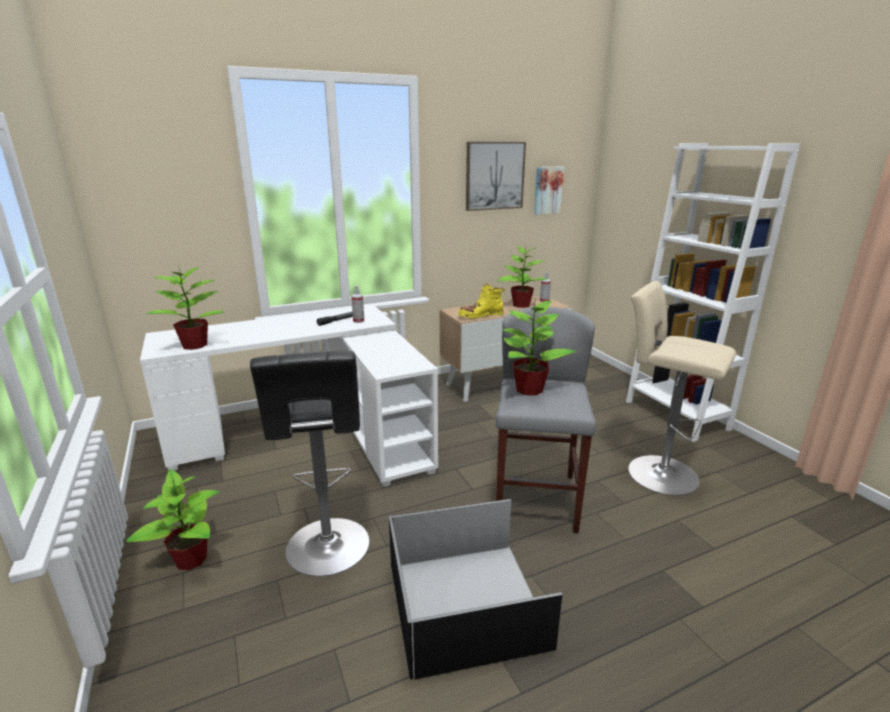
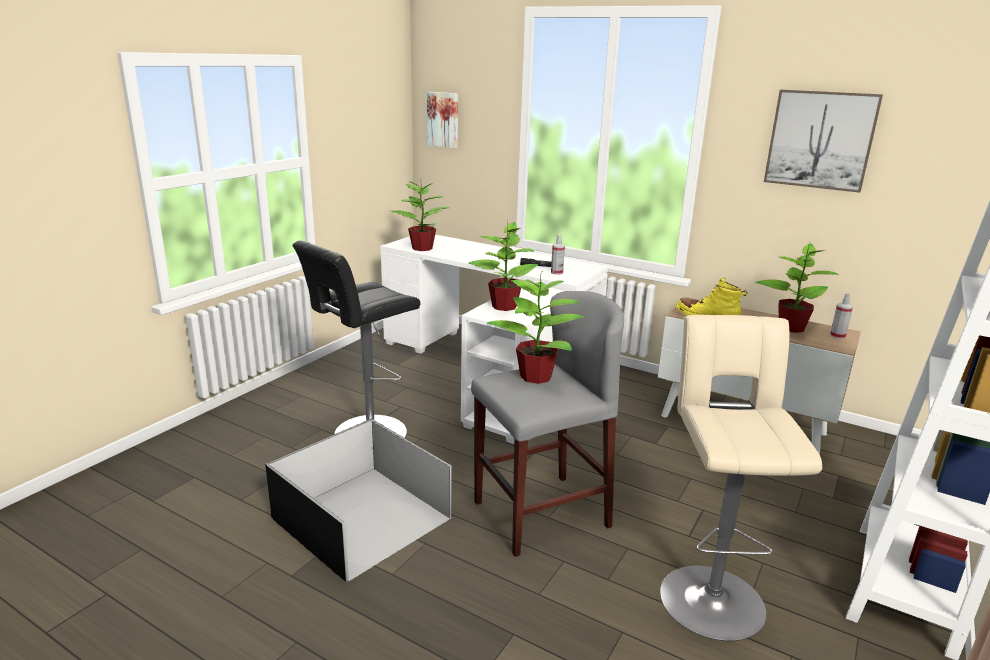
camera: 55 degrees right, 0 degrees up
(190, 559) = (313, 392): potted plant -> potted plant (504, 306)
(547, 190) = (922, 173): picture -> picture (443, 119)

